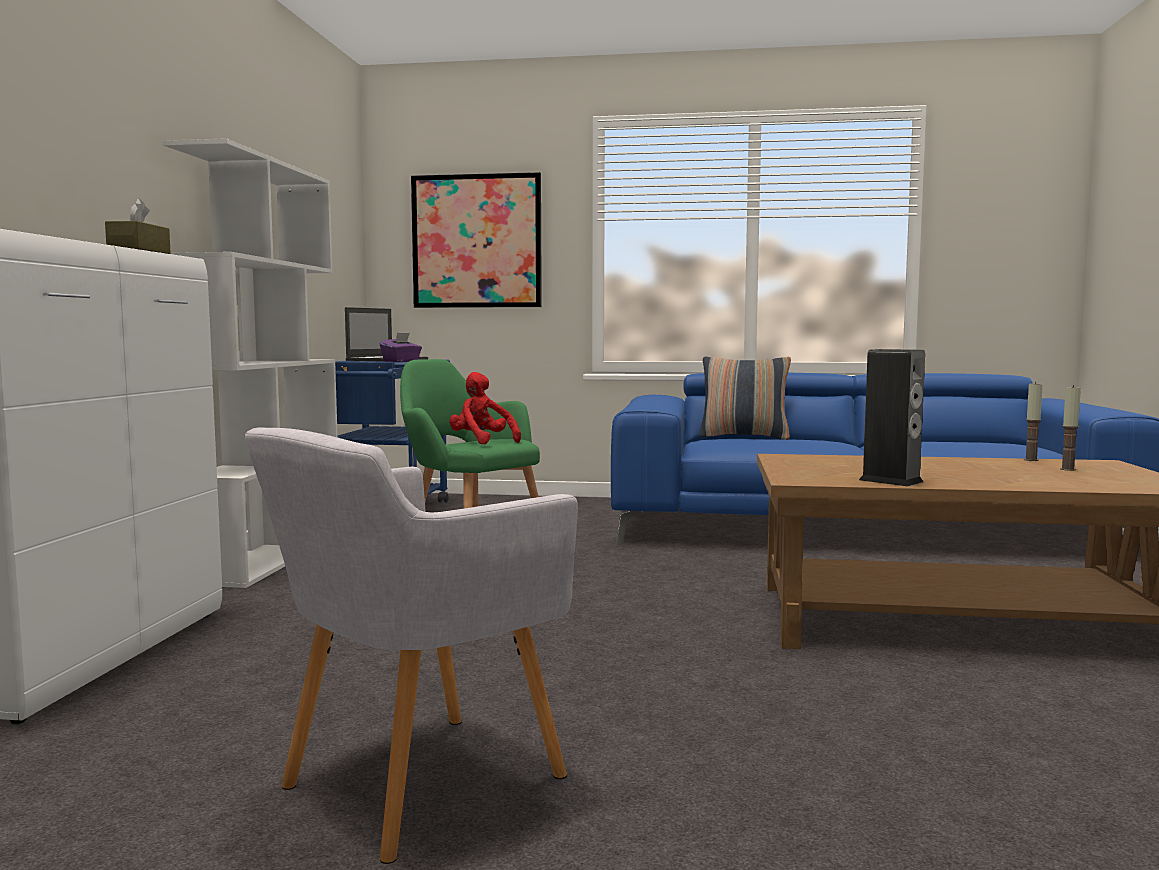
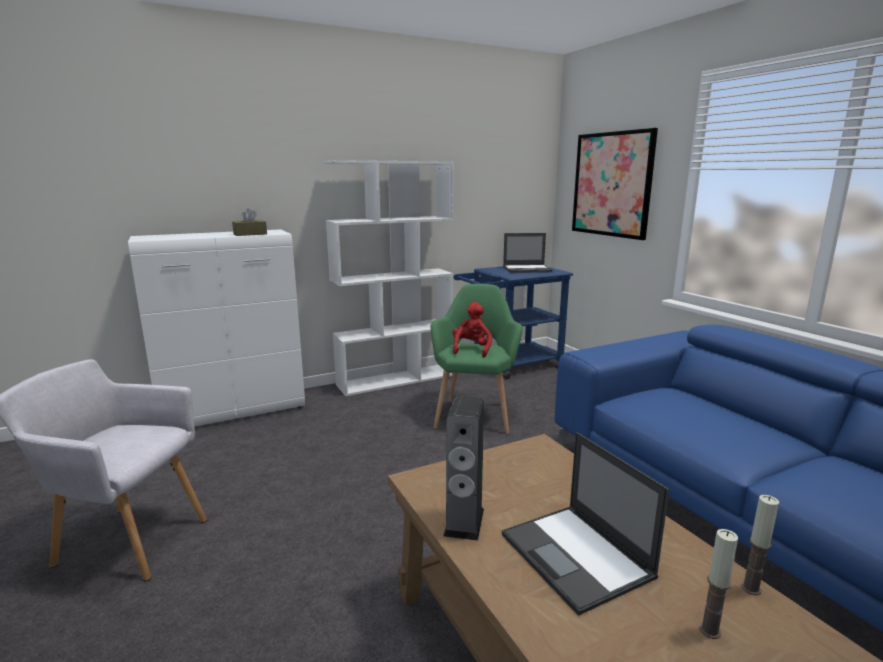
camera: 55 degrees right, 10 degrees up
(401, 361) = (513, 275): purple tissue box -> none
(744, 437) = (708, 400): pillow -> none
(968, 472) = (577, 556): none -> laptop

